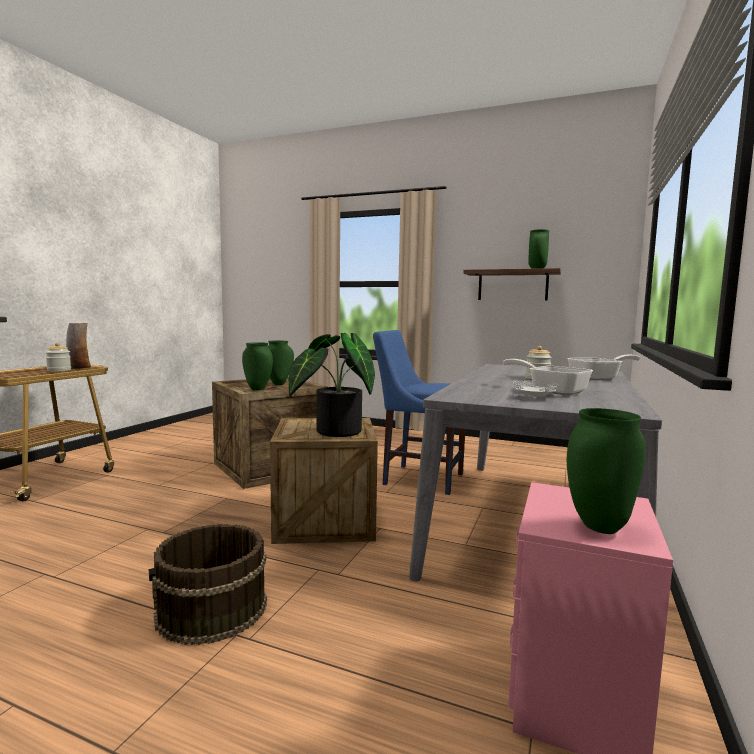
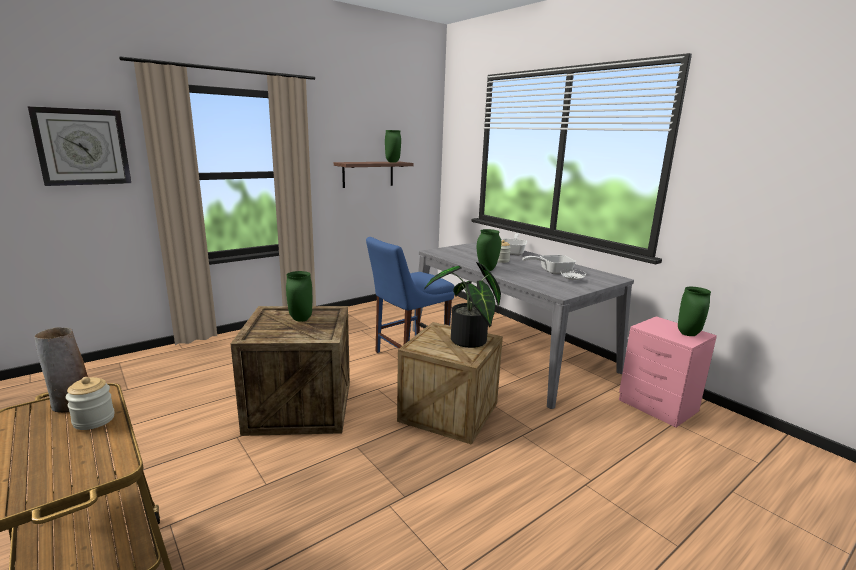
camera: 60 degrees left, 10 degrees up
(212, 610) = (553, 489): brown bucket -> none
(257, 389) = (319, 332): green vase -> green vase (487, 269)
(282, 262) = (82, 147): none -> wall clock

